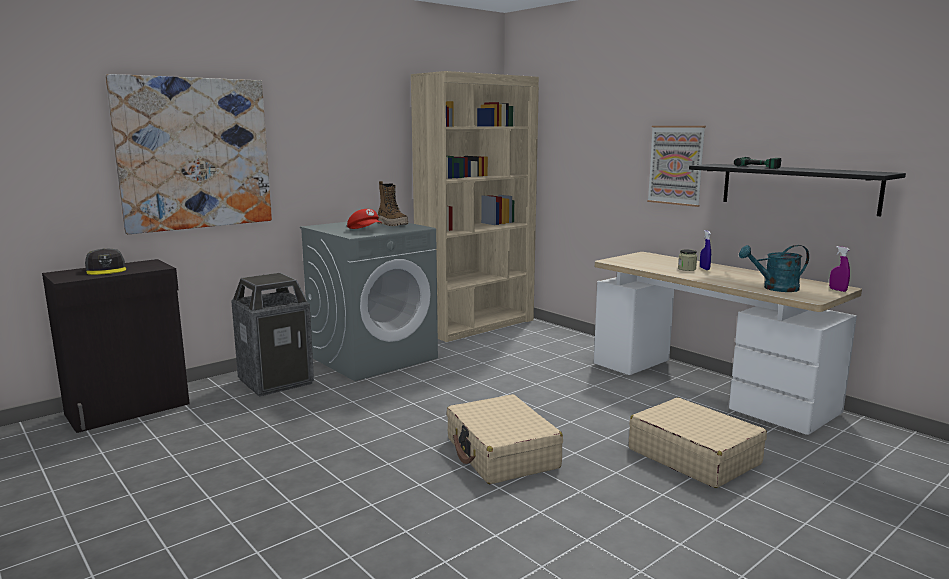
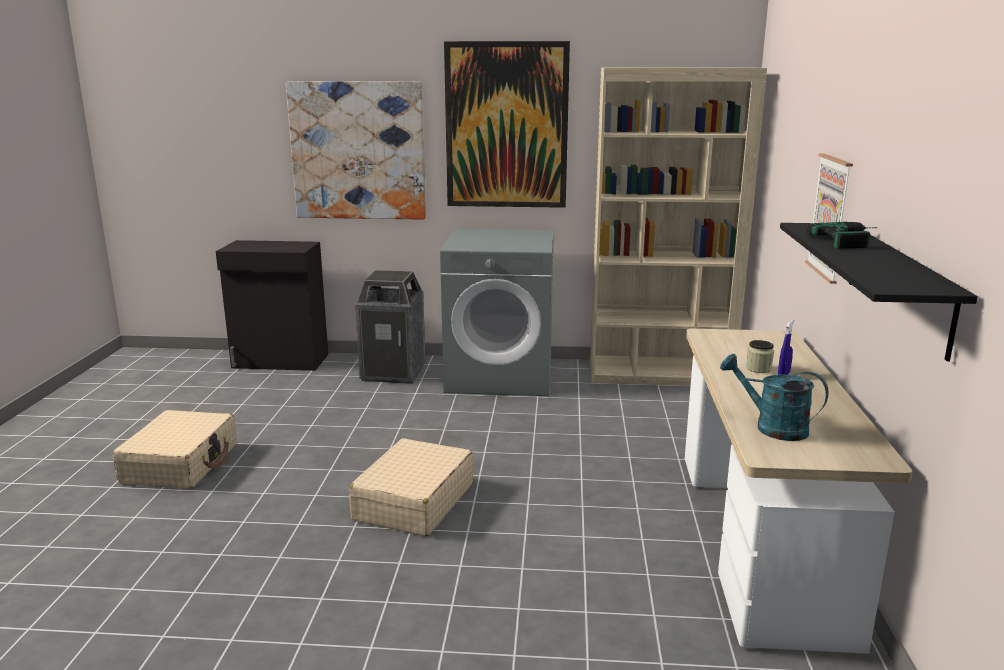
camera: 45 degrees right, 5 degrees up
(106, 270) = (267, 245): grey cap -> none
(337, 125) = (506, 126): none -> picture
(365, 230) = (483, 243): red cap -> none
(392, 225) = (528, 240): boot -> none
(693, 456) = (560, 593): beige suitcase -> beige suitcase (181, 463)
(837, 290) = (857, 460): purple spray bottle -> none

